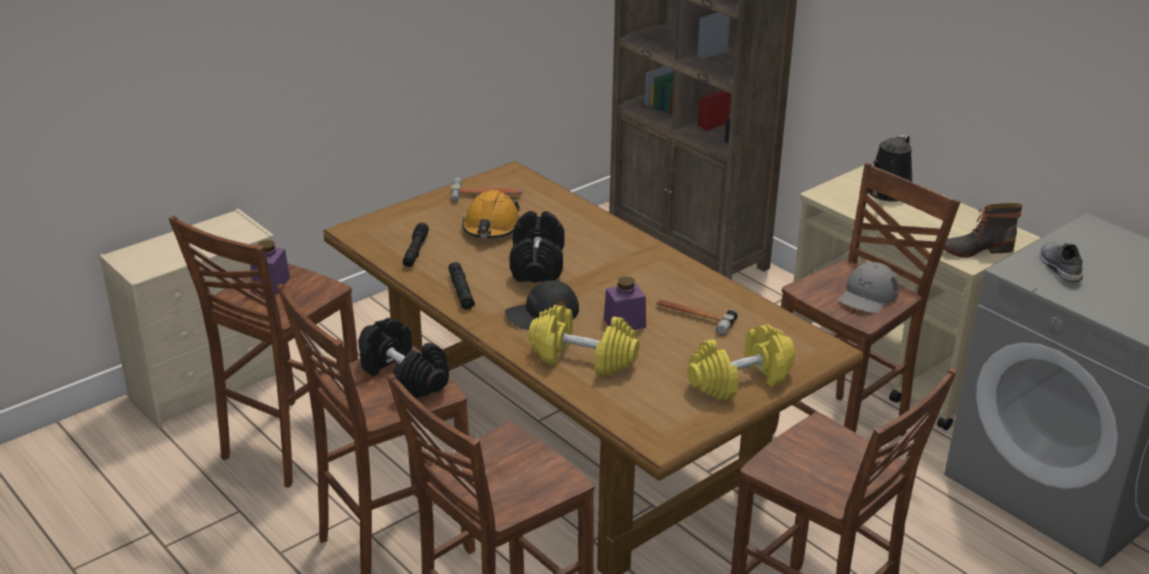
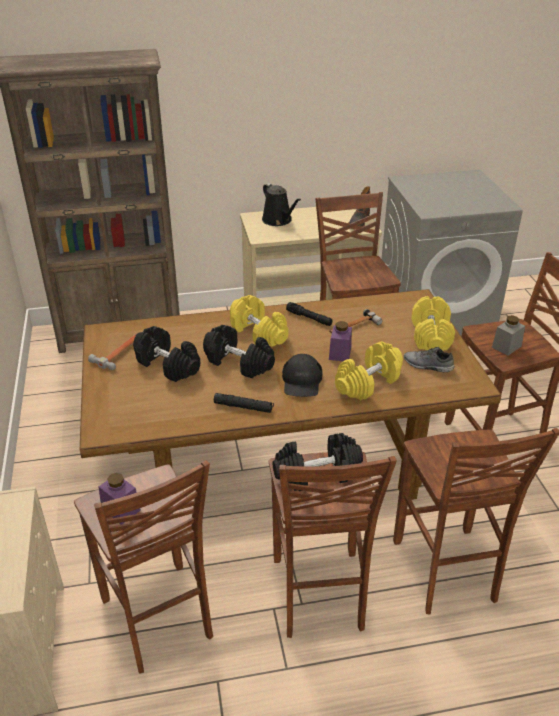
camera: 60 degrees left, 5 degrees up
(415, 251) = (165, 410): black flashlight -> black flashlight (309, 318)
(491, 227) = (168, 365): orange hard hat -> black dumbbell
(608, 259) = (259, 333): none -> yellow dumbbell
(807, 461) = (506, 346): none -> grey jar
(868, 295) = (364, 269): grey cap -> none
(1058, 267) = (433, 202): grey shoe -> grey shoe (427, 366)

